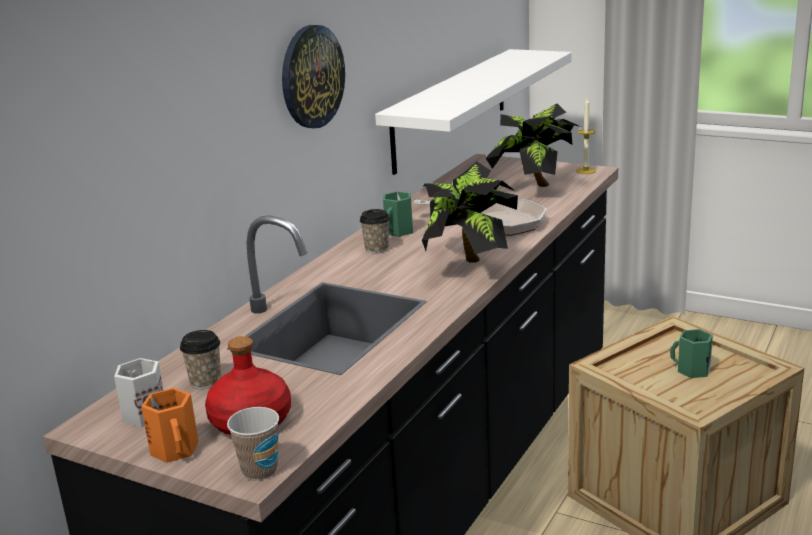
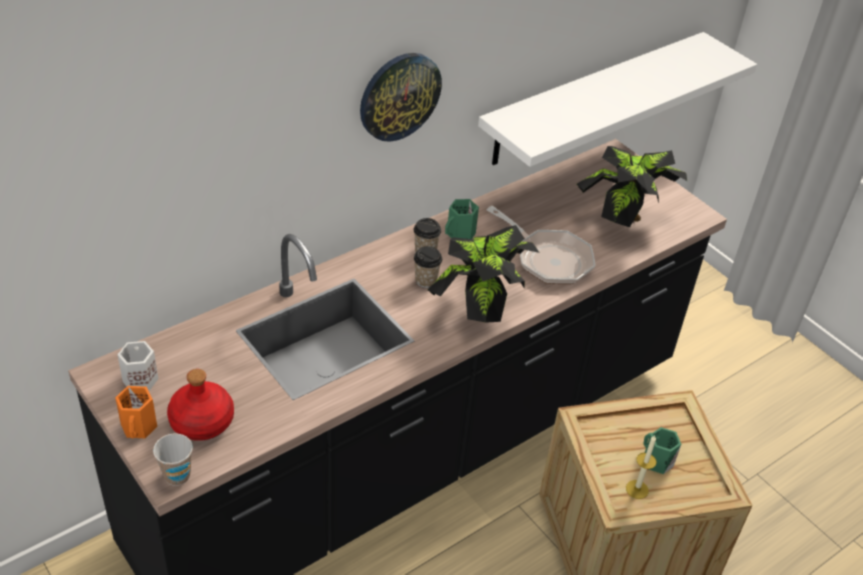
camera: 20 degrees right, 20 degrees up
(205, 382) = (199, 362): cup -> cup (426, 280)
(586, 171) = (691, 212): candle -> candle (637, 489)

